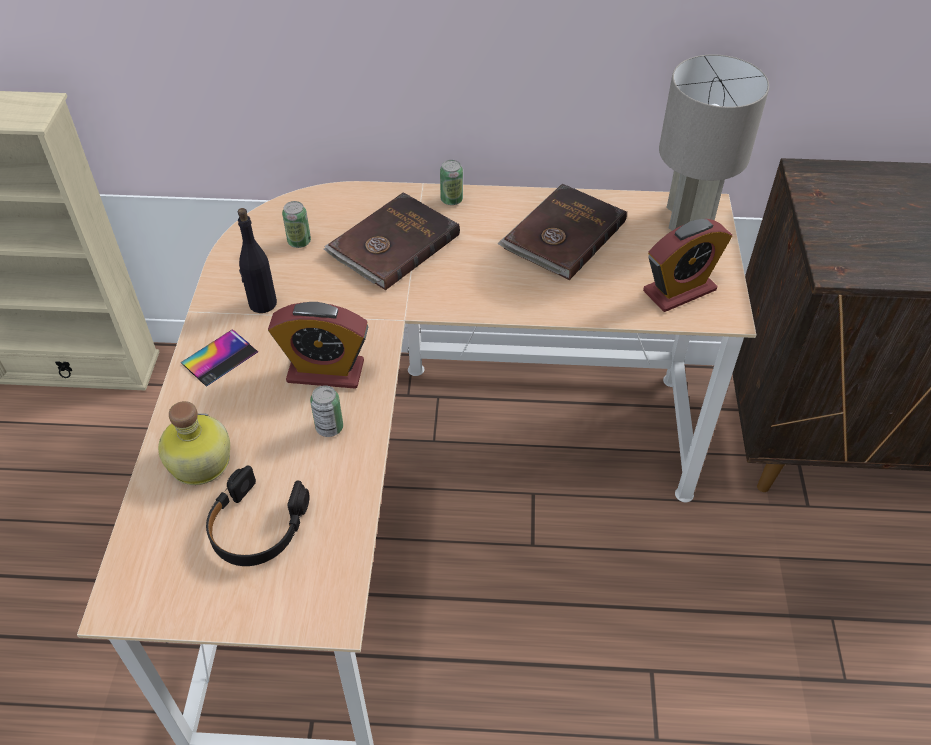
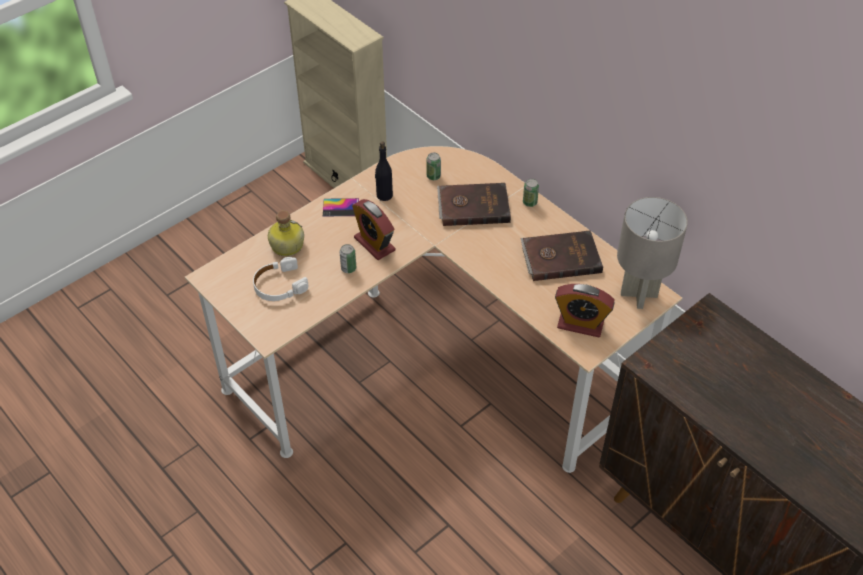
camera: 45 degrees right, 0 degrees up
(256, 526) = (279, 286): black headphones -> white headphones

